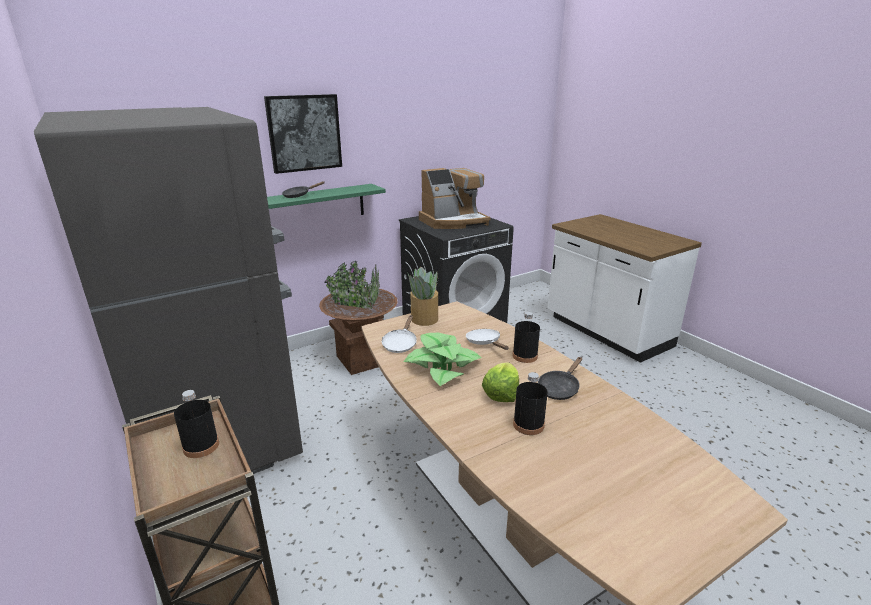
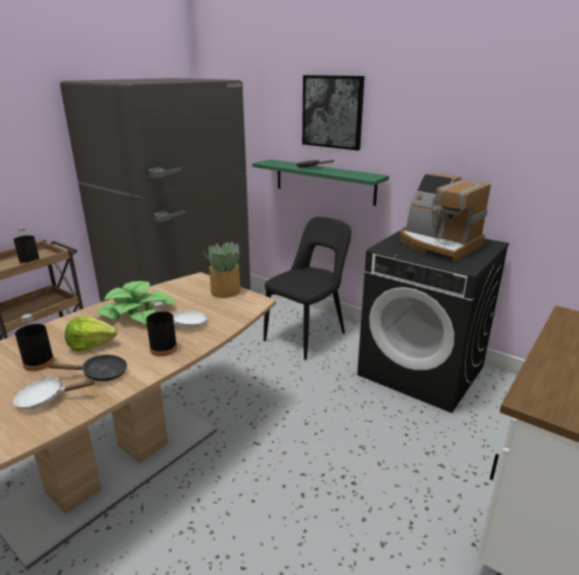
camera: 70 degrees right, 0 degrees up
(363, 359) = (308, 335): brown planter -> black chair
(400, 344) = (172, 291): white frying pan -> white frying pan (46, 399)
(559, 388) = (100, 374): black frying pan -> black frying pan turned 150 degrees clockwise

